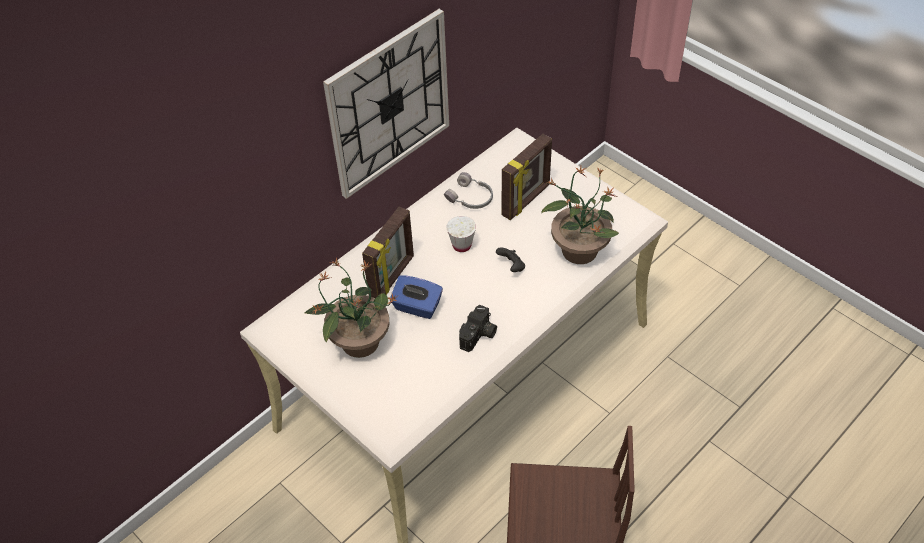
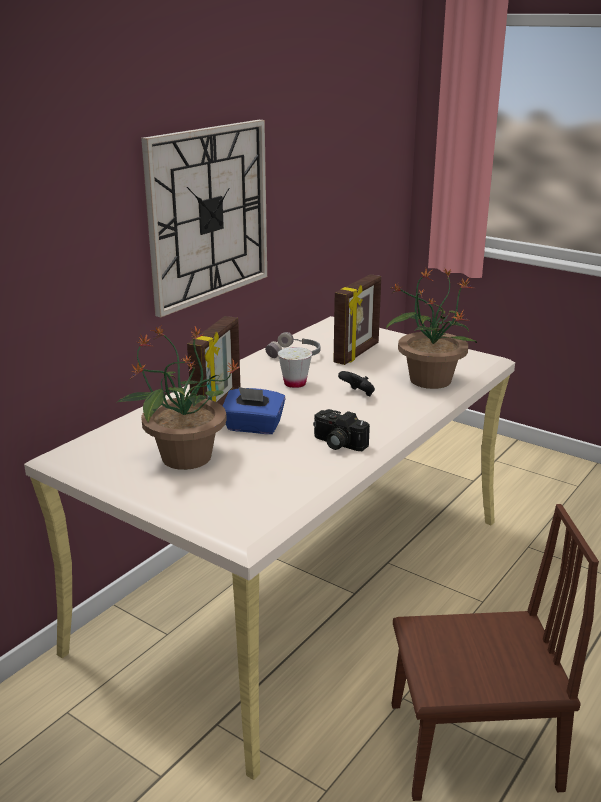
camera: 10 degrees left, 25 degrees down
(479, 336) = (337, 443): camera -> camera turned 105 degrees clockwise

